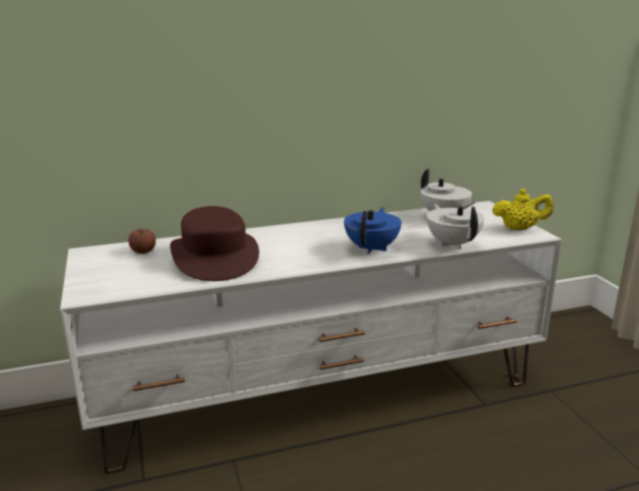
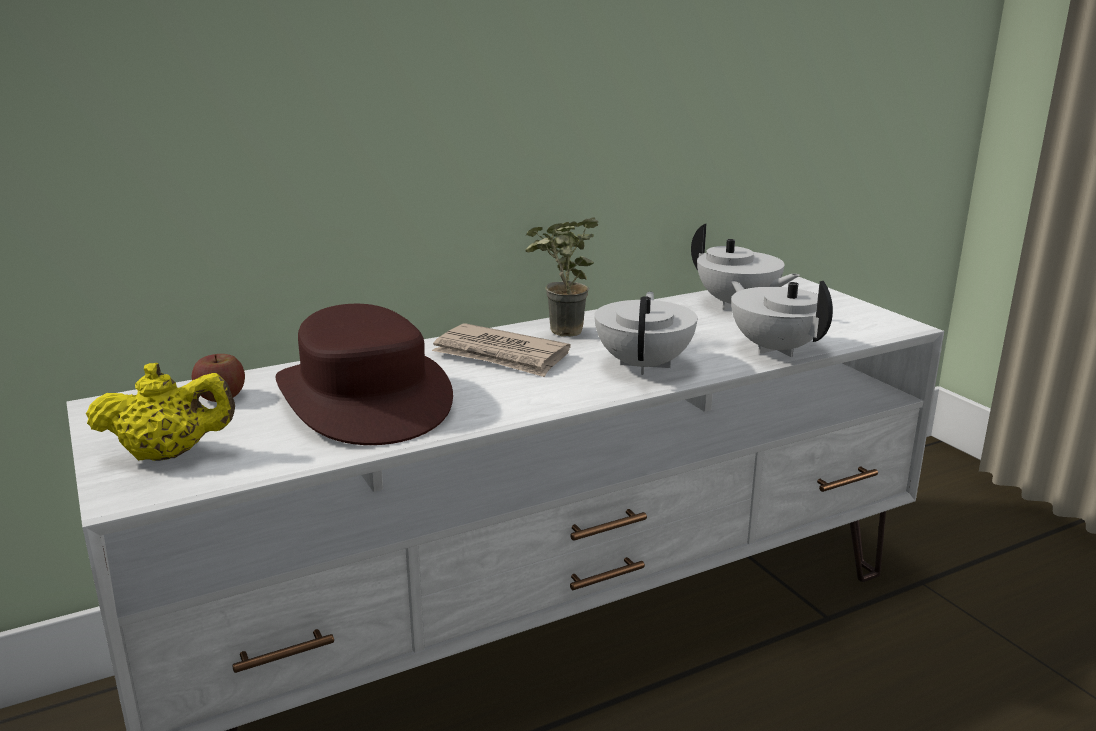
camera: 10 degrees left, 0 degrees up
(296, 238) = (501, 355): none -> newspaper
(333, 228) = (559, 334): none -> potted plant
(372, 248) = (644, 365): blue teapot -> white teapot
(520, 228) = (869, 317): yellow teapot -> yellow teapot (169, 455)

